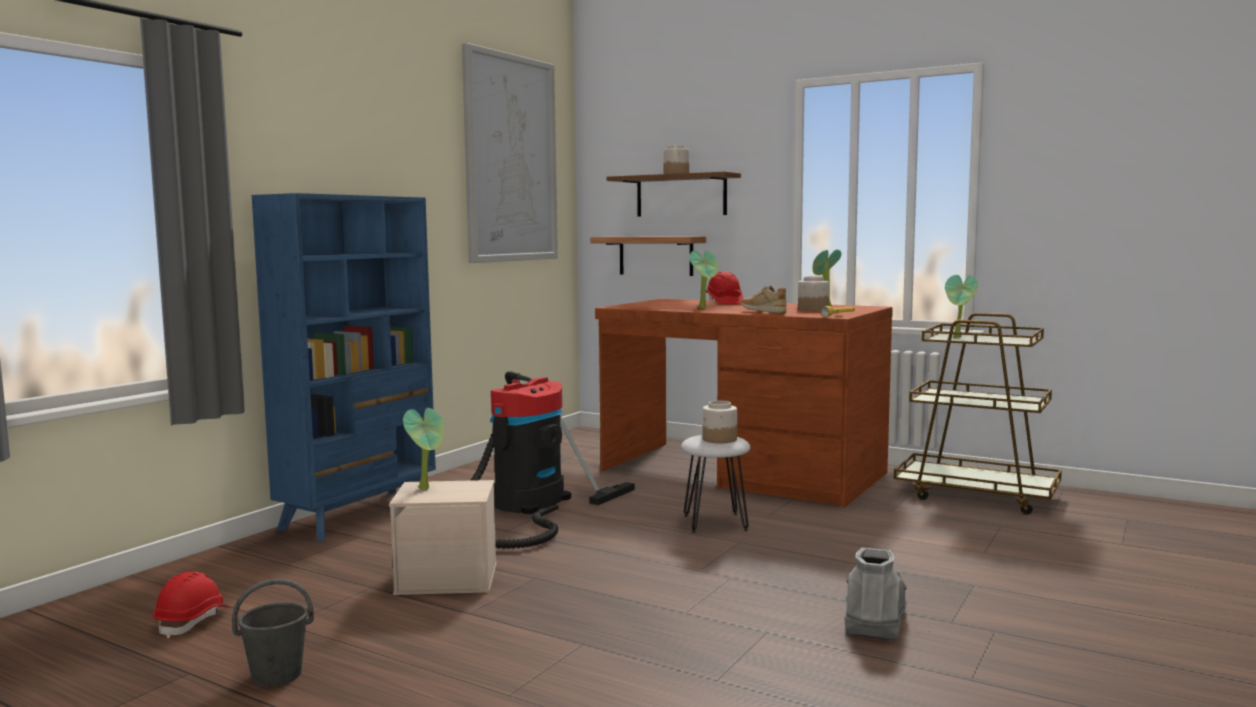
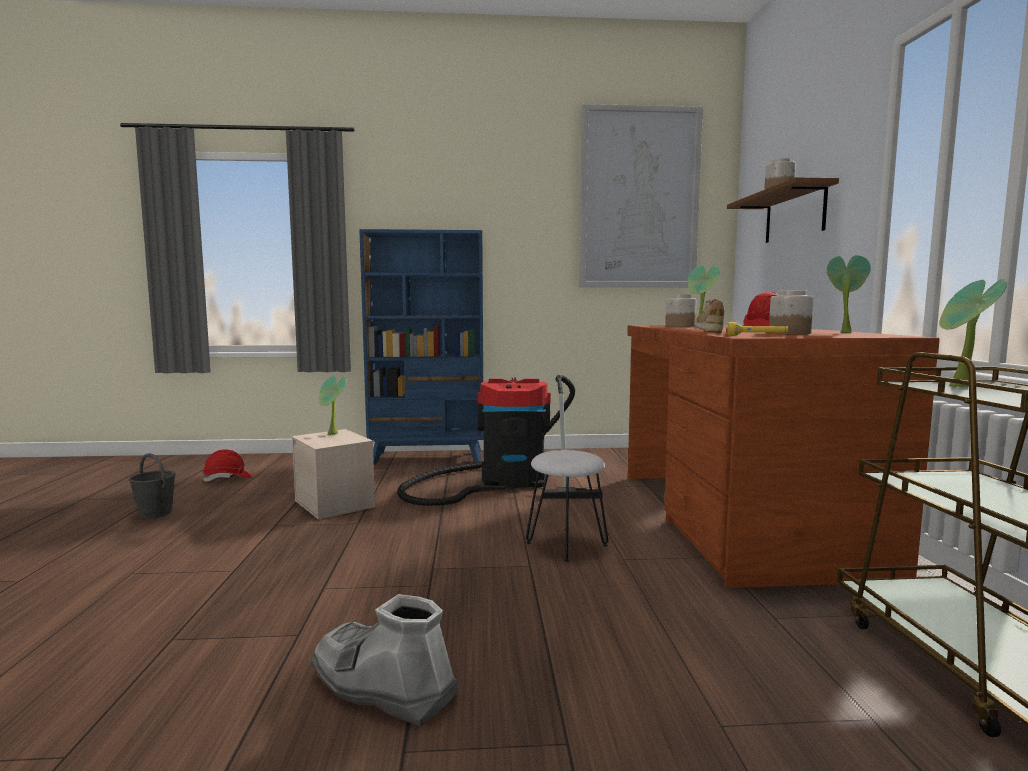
camera: 55 degrees right, 0 degrees up
(656, 255) = (775, 282): shelf -> none
(719, 439) = (566, 457): jar -> jar (679, 326)
(874, 616) = (382, 686): grey boot -> grey boot turned 135 degrees counterclockwise

